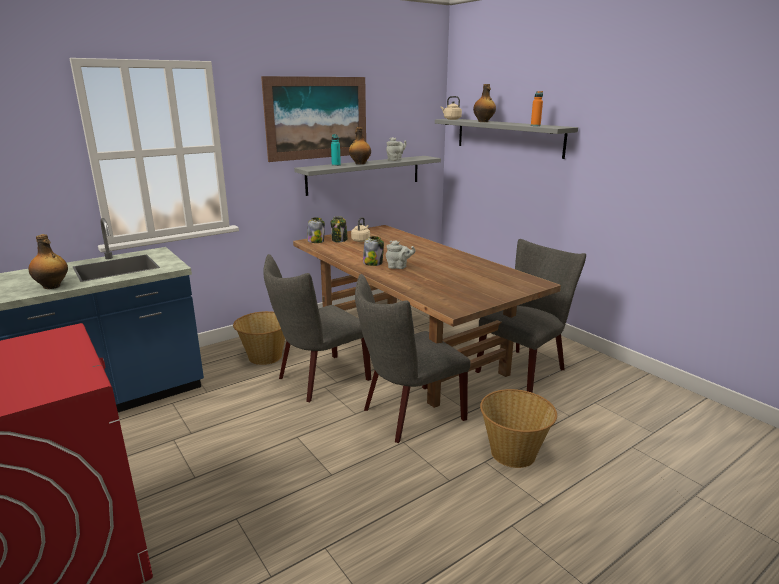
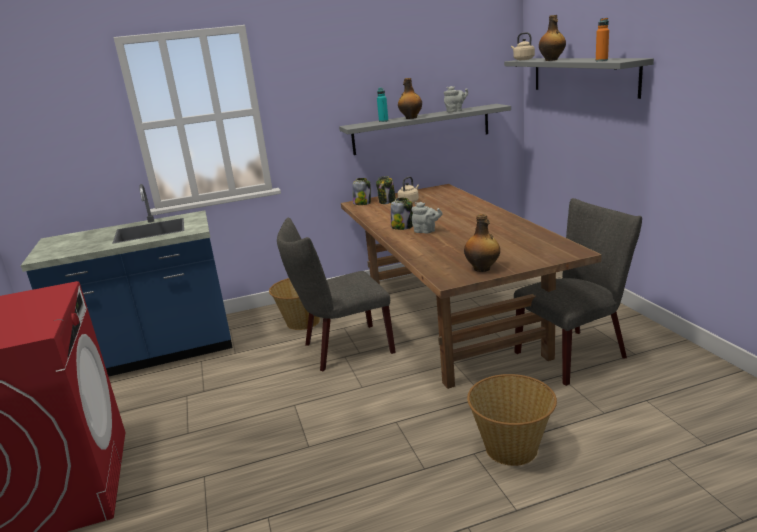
camera: 20 degrees right, 0 degrees up
(52, 286) = (88, 247): bottle -> bottle (482, 269)
(317, 118) = (362, 72): picture -> none
(407, 415) = (414, 394): grey chair -> none

